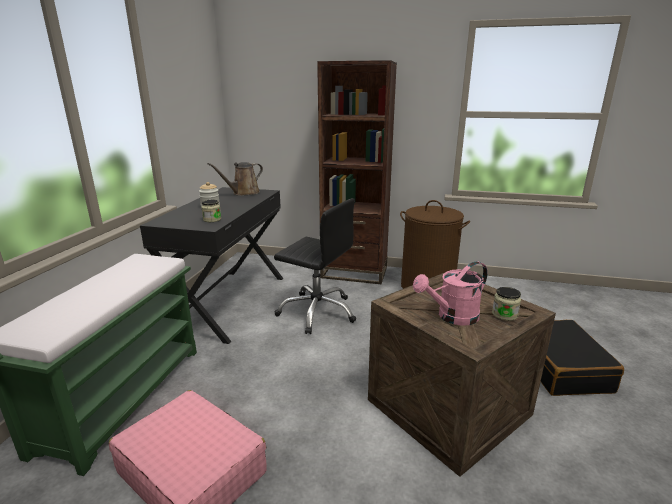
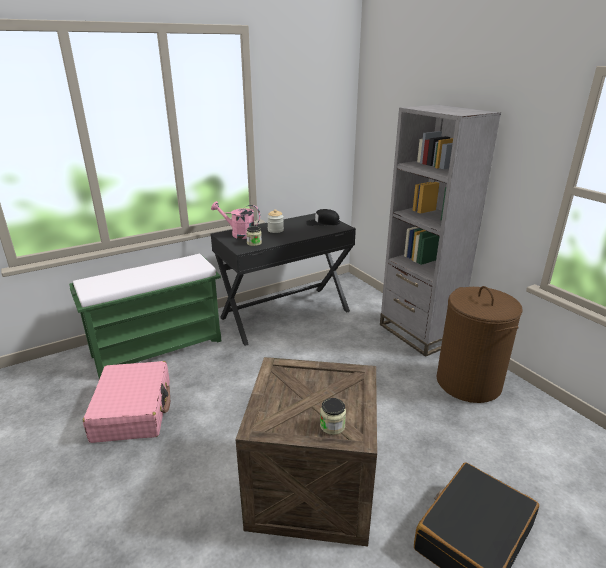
camera: 45 degrees right, 5 degrees up
(243, 193) = (323, 223): brown watering can -> black cap
(317, 312) = (333, 353): black office chair -> none
(354, 272) = (418, 333): brown bookcase -> grey bookcase
(452, 317) = (289, 402): pink watering can -> pink watering can (239, 234)

